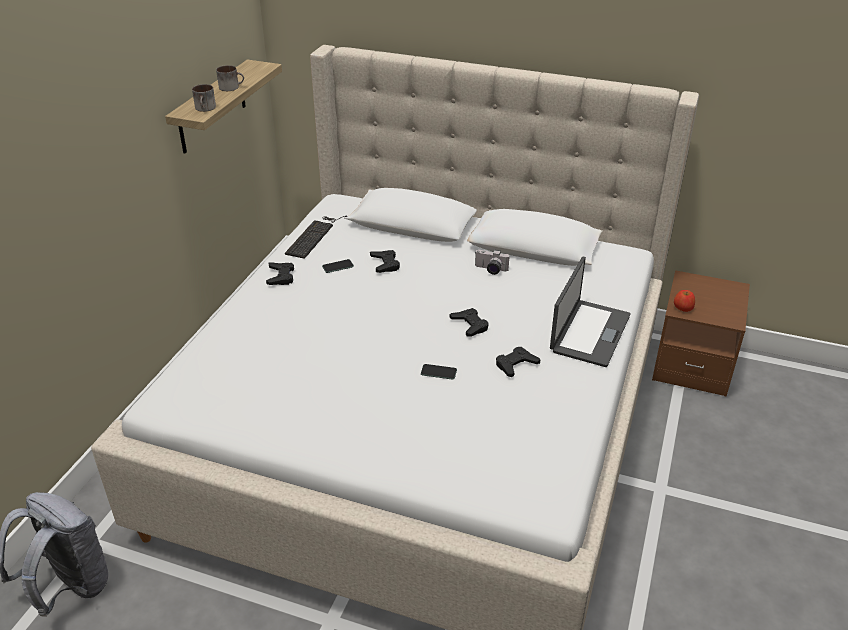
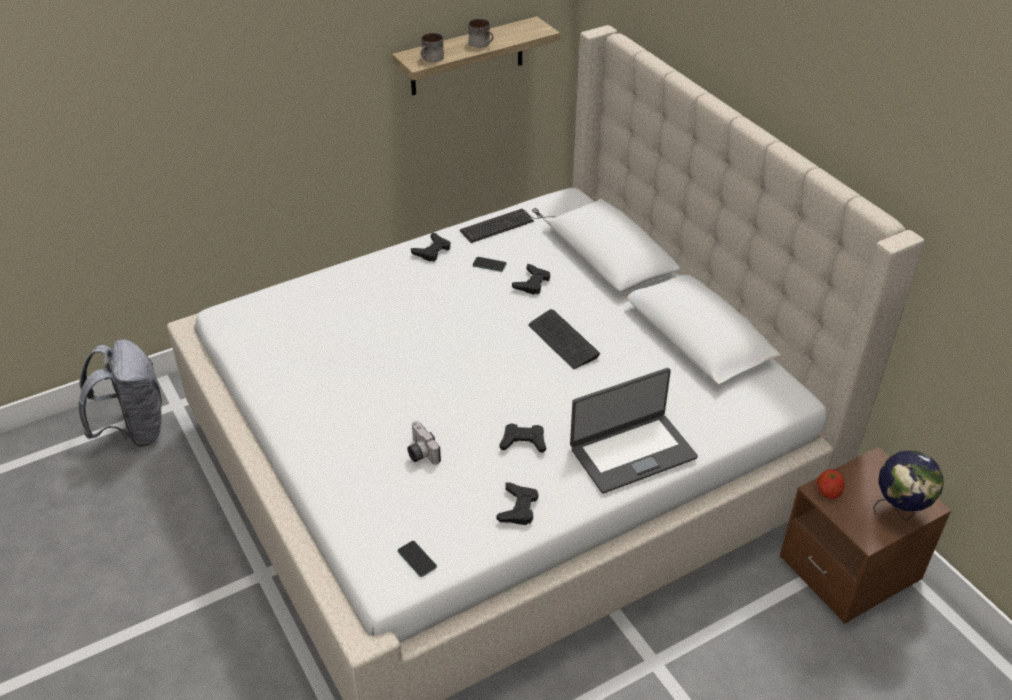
camera: 40 degrees right, 5 degrees up
(438, 372) = (451, 409): phone -> phone (417, 559)
(455, 289) = (563, 340): none -> keyboard
(470, 325) = (531, 382): black game controller -> black game controller (518, 508)
(490, 270) = (621, 338): camera -> camera (420, 453)
(728, 298) = (899, 511): none -> globe

